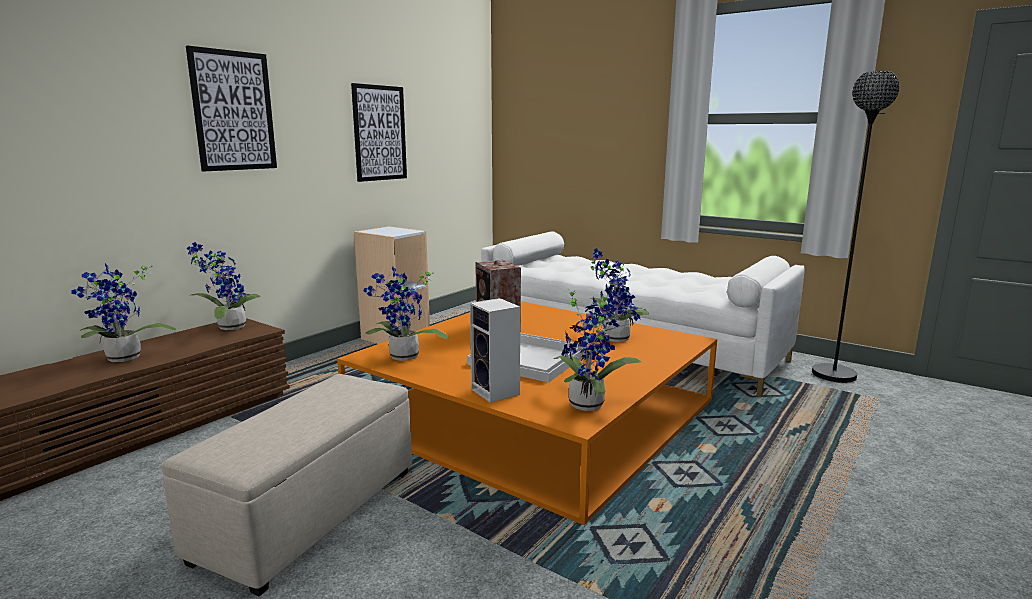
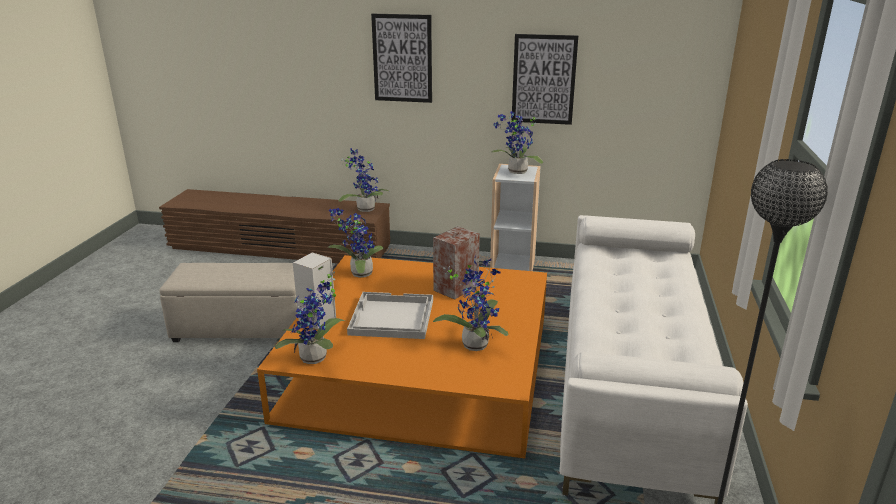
camera: 65 degrees right, 10 degrees up
(123, 359) = (294, 207): potted plant -> potted plant (516, 172)

